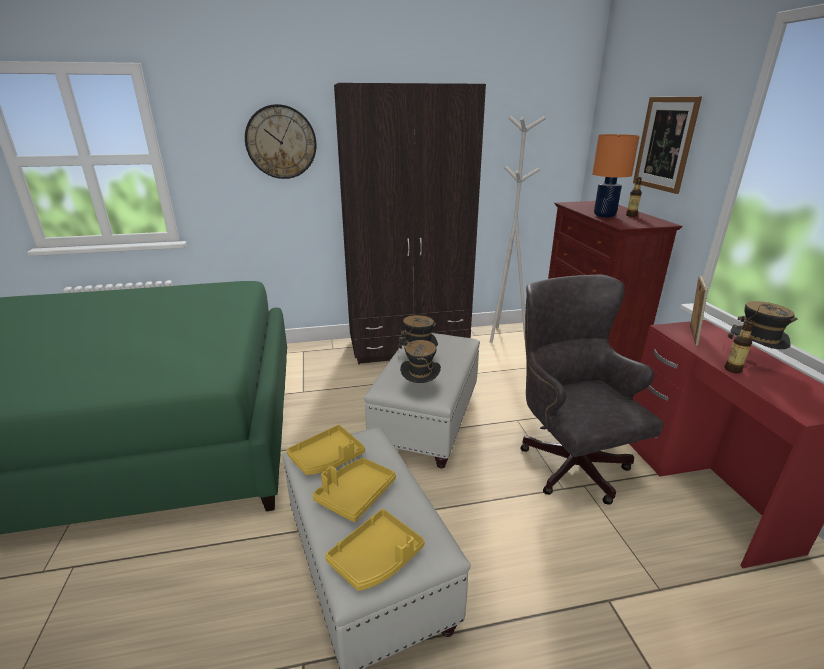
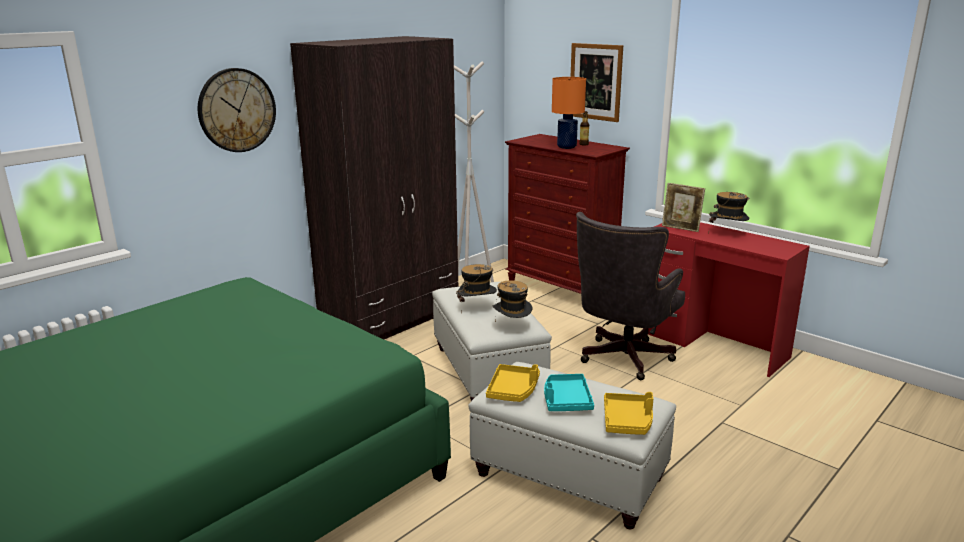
camera: 35 degrees left, 5 degrees down
(355, 495) = (566, 400): yellow tray -> turquoise tray
(570, 462) = (624, 359): grey office chair -> grey office chair turned 90 degrees counterclockwise
(691, 335) = (681, 228): picture frame -> picture frame turned 135 degrees clockwise
(733, 370) = (725, 242): bottle -> none

